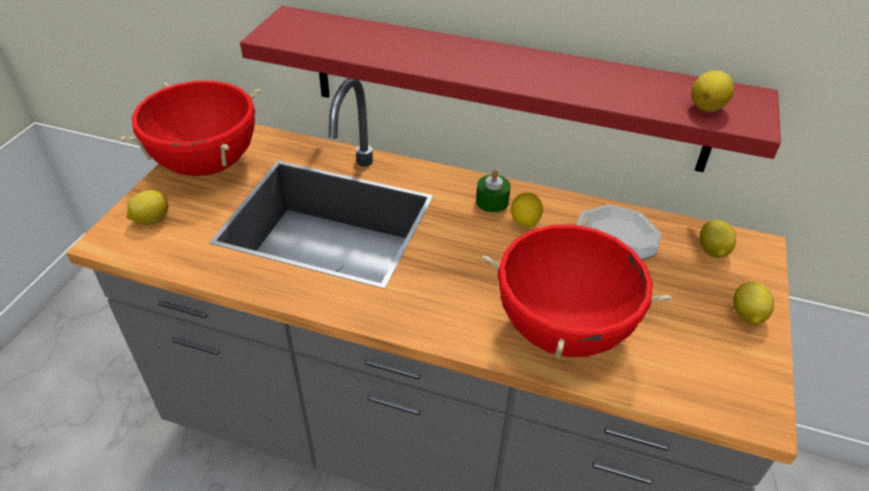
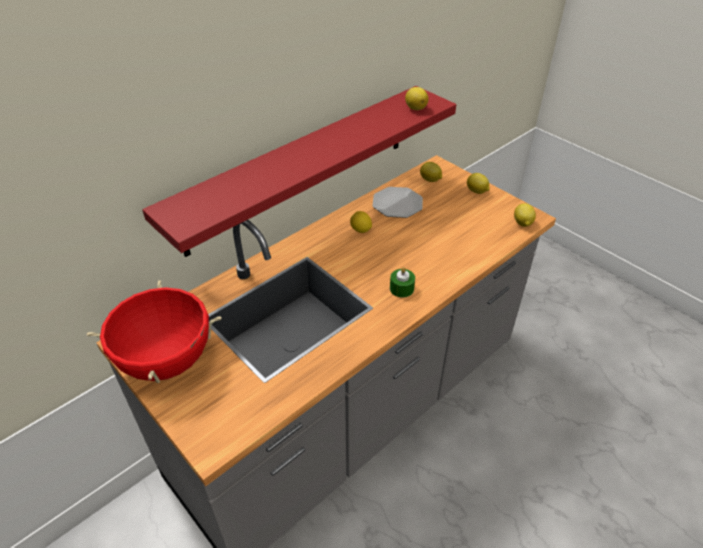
camera: 60 degrees left, 0 degrees up
(151, 220) = (209, 412): lemon -> lemon (522, 223)
(492, 201) = (333, 235): green candle -> green candle (401, 288)
(562, 329) = (449, 251): red cooking pot -> none

